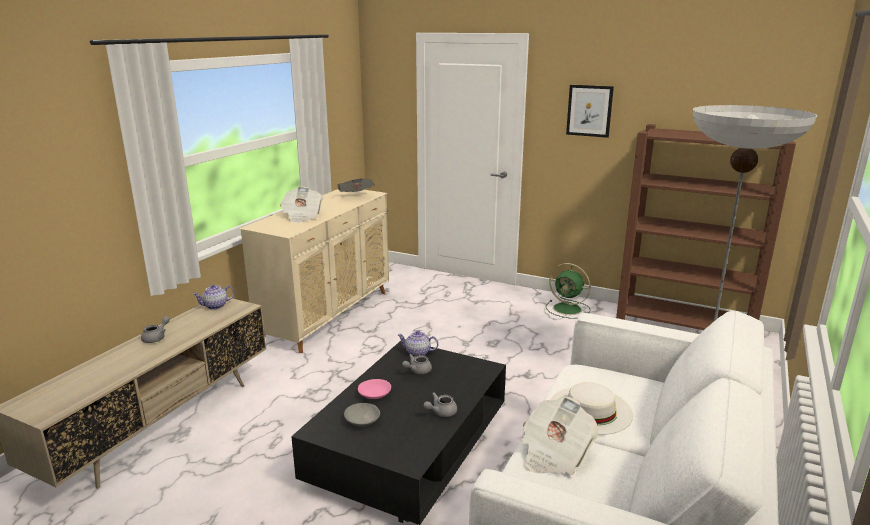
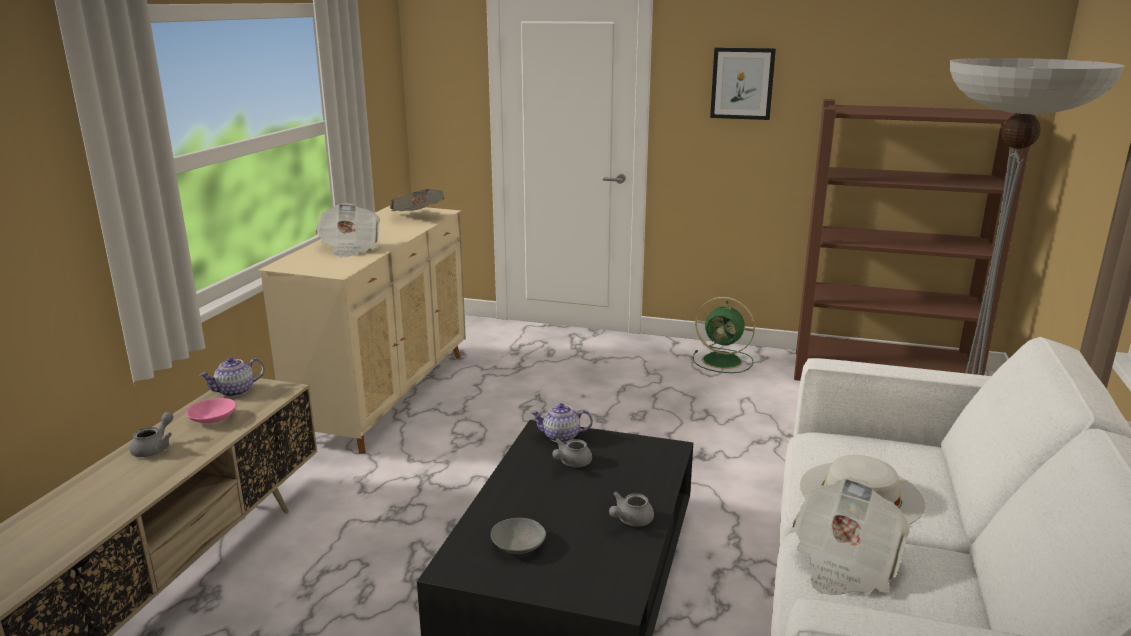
camera: 10 degrees left, 0 degrees up
(374, 394) = (521, 504): pink bowl -> pink bowl (212, 418)

